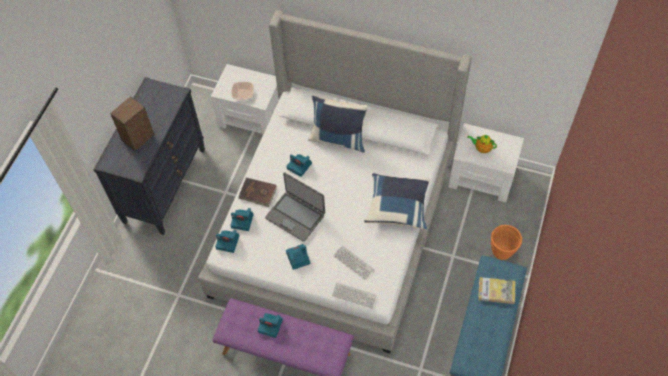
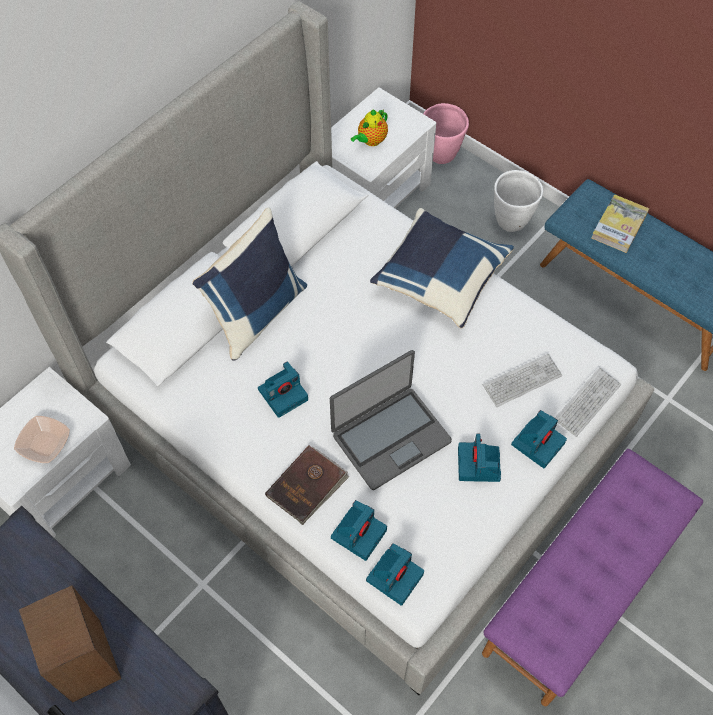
camera: 70 degrees left, 0 degrees up
(271, 325) = (574, 572): camera -> camera (538, 443)
(502, 252) = (511, 221): orange planter -> white planter
(530, 200) = (441, 155): none -> pink planter

